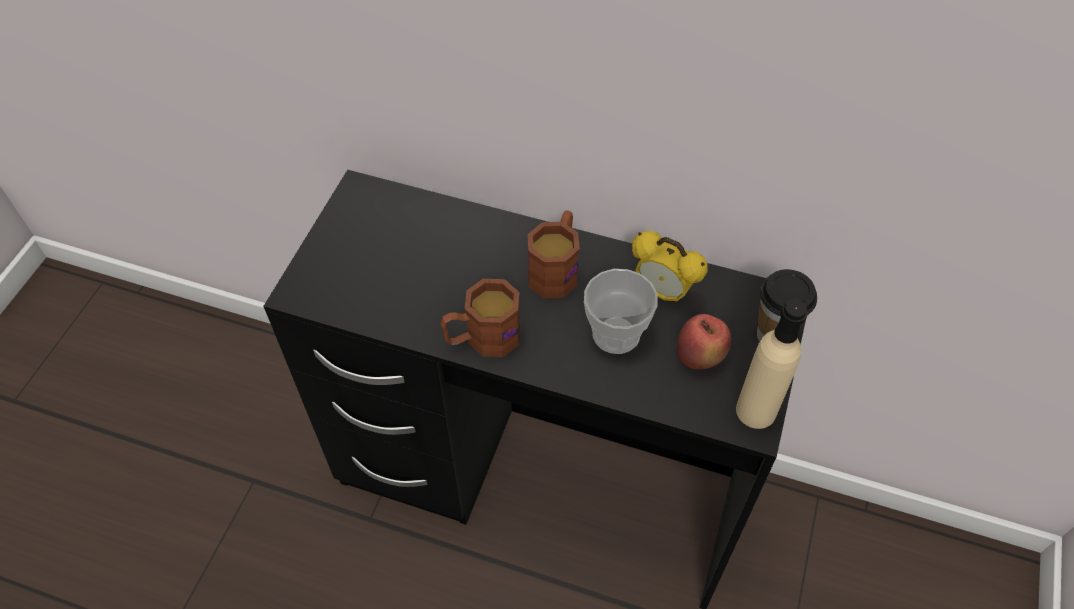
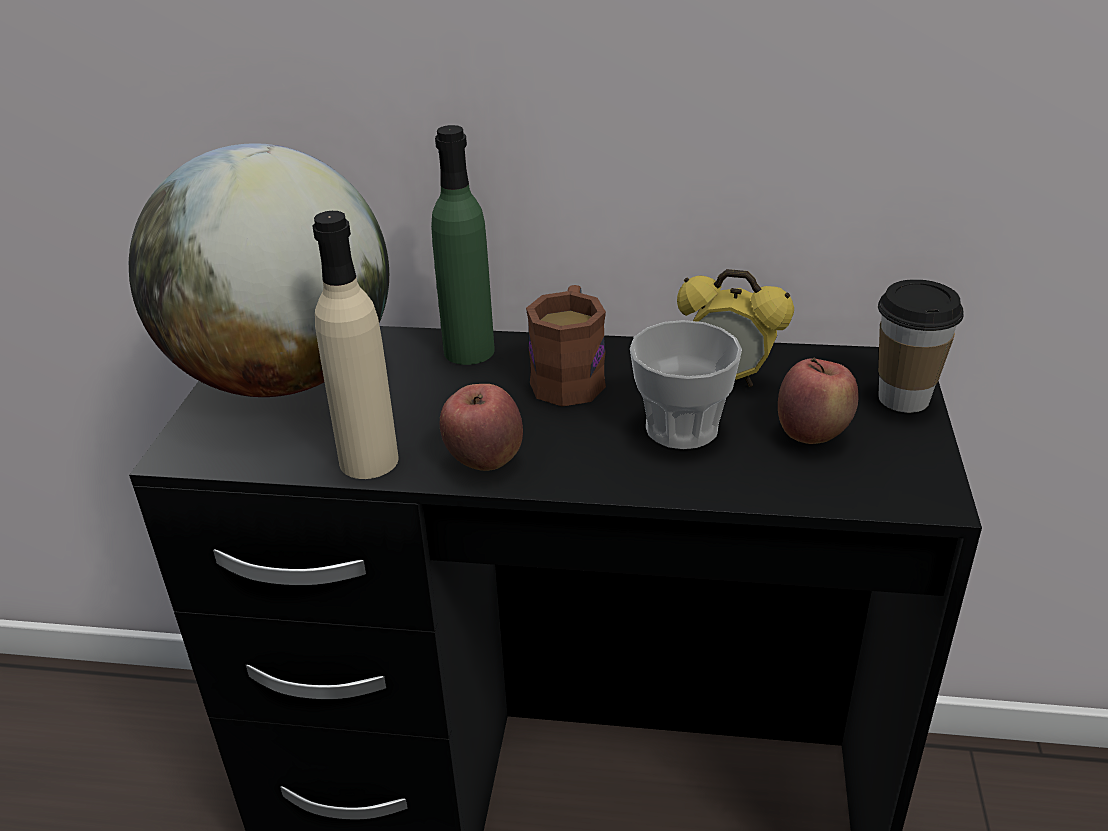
camera: 10 degrees left, 20 degrees down
(368, 234) = (285, 376): none -> globe
(482, 339) = (484, 461): brown mug -> apple
(494, 232) = (469, 351): none -> green bottle
(756, 410) = (923, 479): beige bottle -> beige bottle (369, 460)

